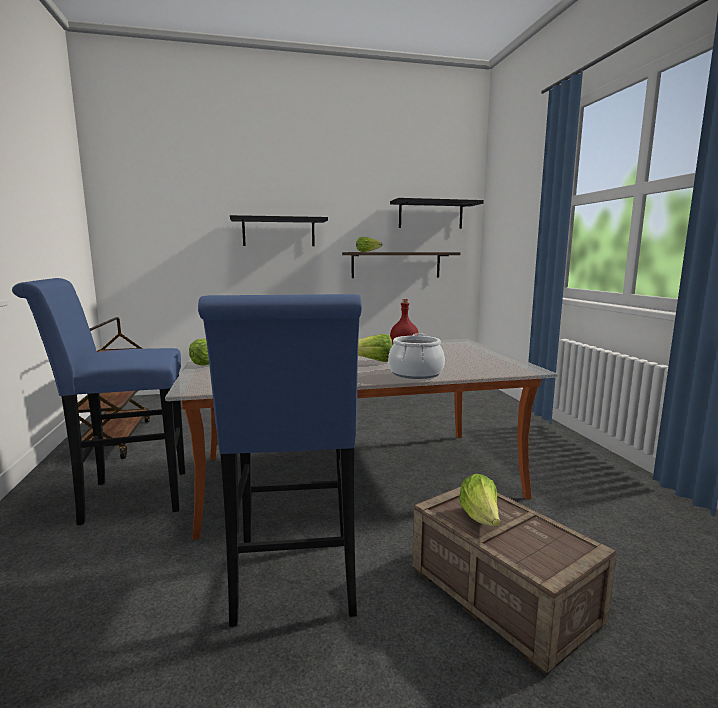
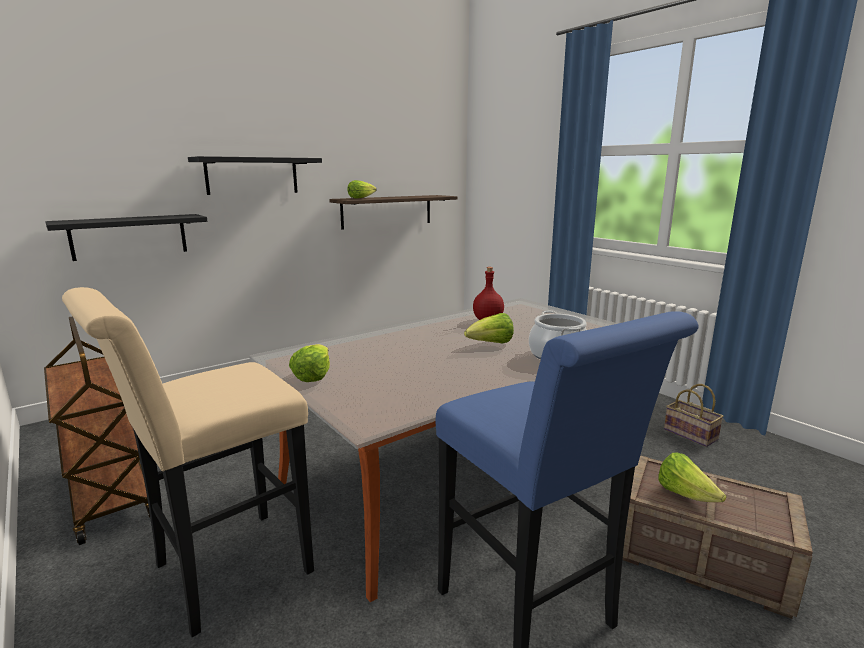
camera: 25 degrees left, 5 degrees up
(126, 497) = (221, 573): blue stool -> beige stool
(430, 215) = (419, 153): black shelf -> black shelf (129, 236)
(620, 498) = (692, 434): none -> basket

